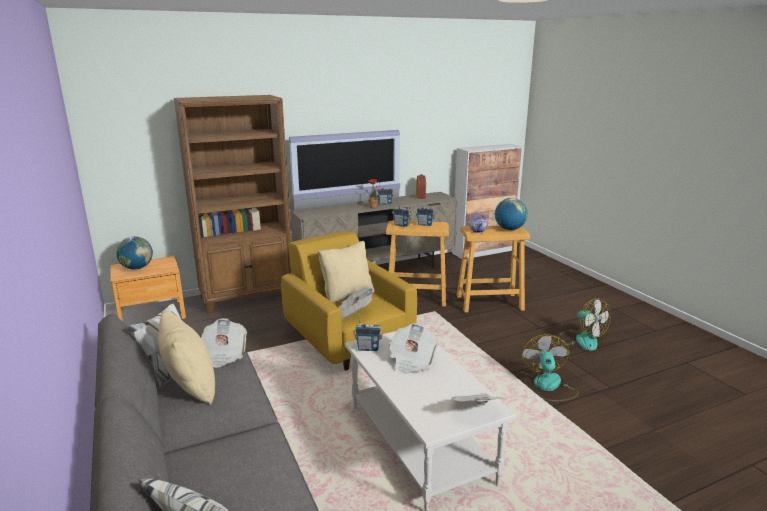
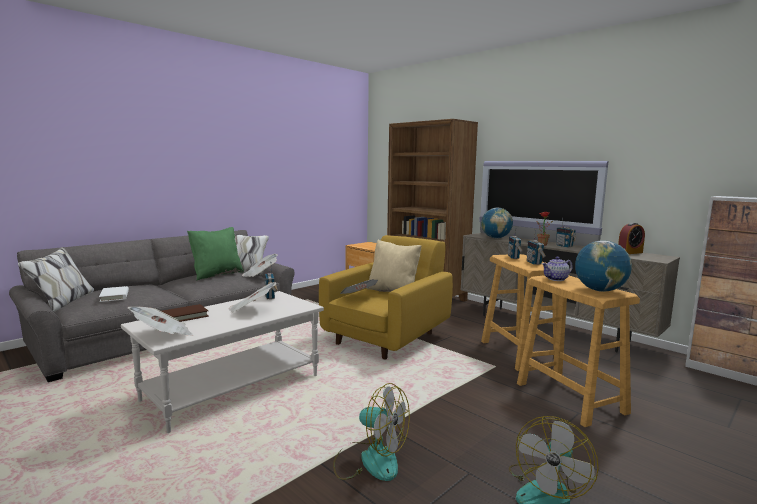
camera: 70 degrees right, 10 degrees down
(137, 268) = (369, 245): globe -> globe (496, 238)
(190, 387) = (216, 275): beige pillow -> green pillow
(249, 478) = (114, 296): none -> white book
(417, 401) = (184, 316): none -> brown book
(549, 387) = (370, 460): fan -> fan turned 45 degrees clockwise

